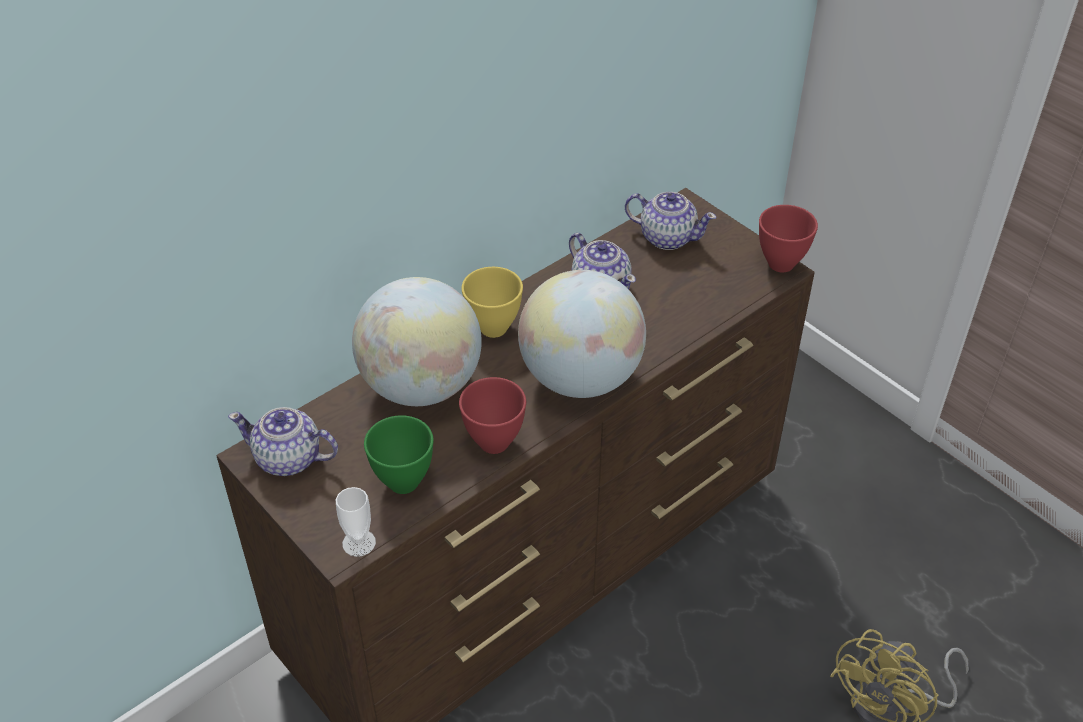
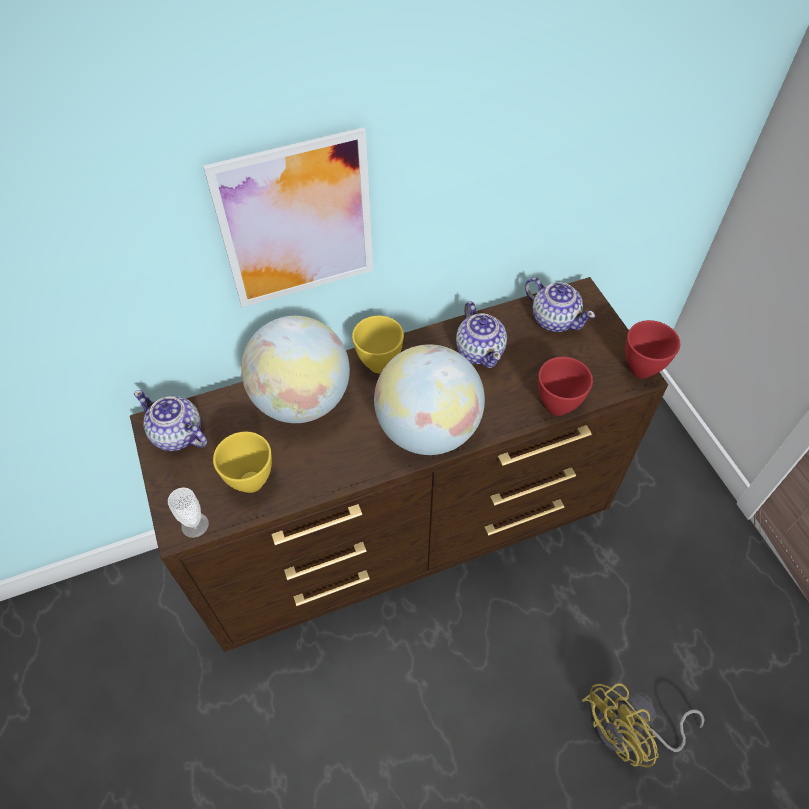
camera: 20 degrees right, 10 degrees up
(396, 164) = (297, 222): none -> picture
(403, 483) = (250, 483): green bowl -> yellow bowl
(492, 442) = (333, 467): red bowl -> red bowl (556, 405)

